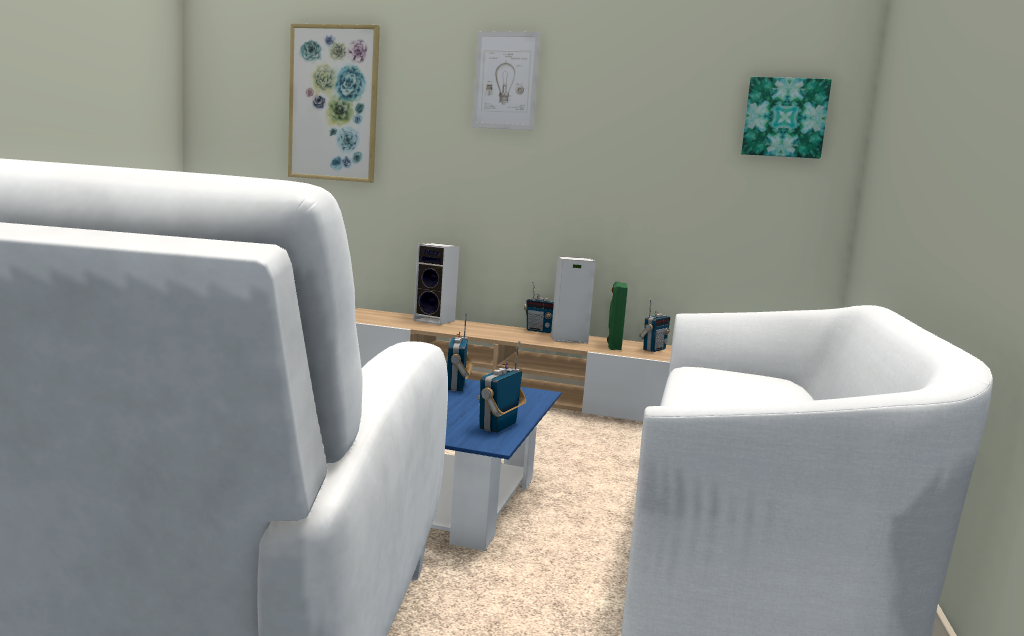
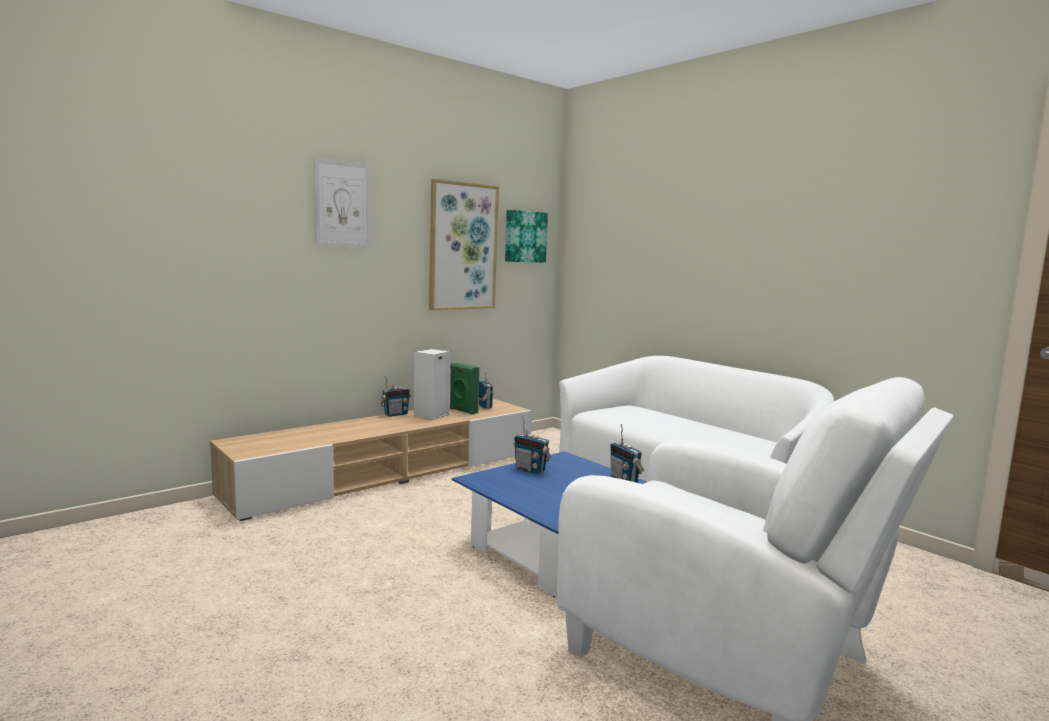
camera: 55 degrees left, 0 degrees up
(334, 104) = (152, 222): picture -> picture (462, 246)
(436, 321) = (314, 430): speaker -> none

